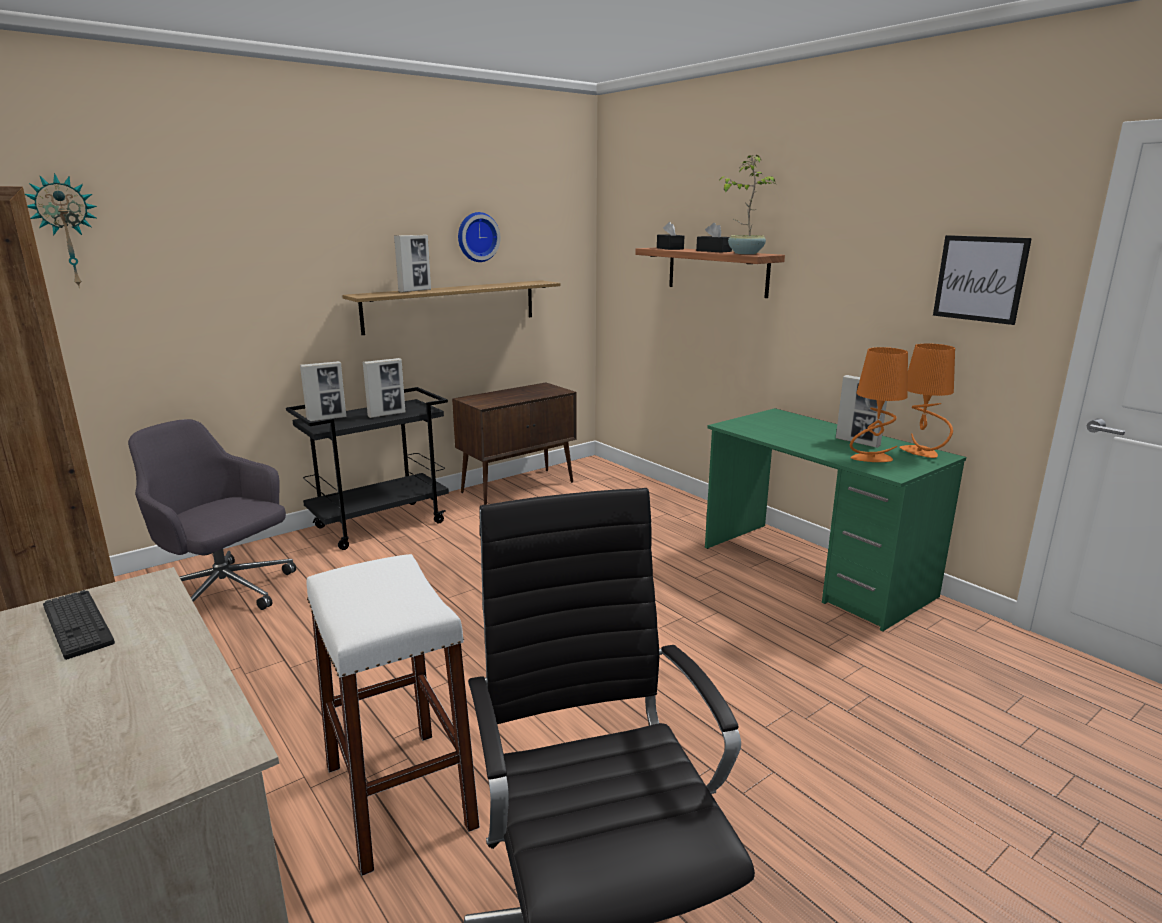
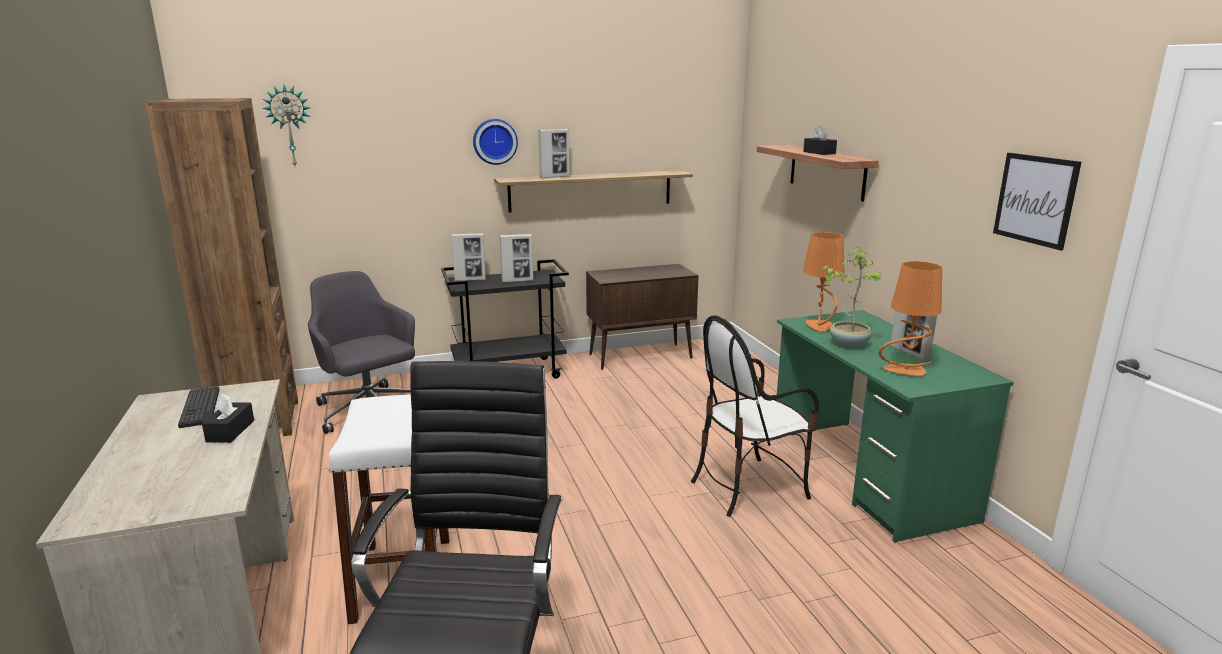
camera: 20 degrees right, 0 degrees up
(477, 237) = (618, 131): wall clock -> wall clock (494, 141)
(670, 248) = (786, 147): black tissue box -> black tissue box (230, 431)
(717, 604) = (748, 487): none -> chair
(745, 253) = (841, 157): potted plant -> potted plant (848, 344)
(920, 452) = (966, 371): orange table lamp -> orange table lamp (819, 326)

